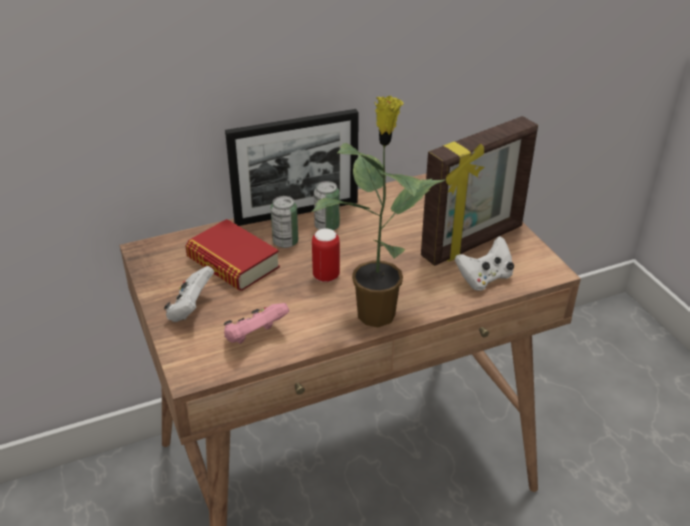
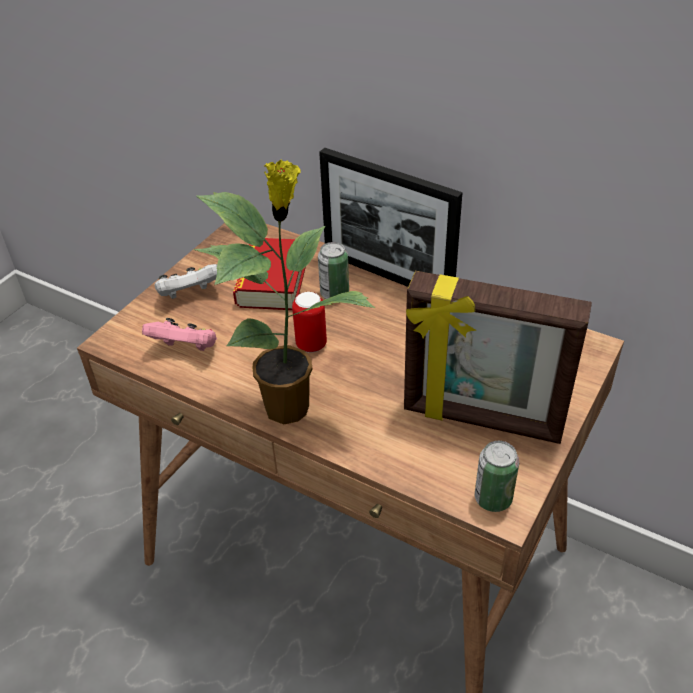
camera: 55 degrees right, 5 degrees up
(327, 226) = (387, 305): can -> can (493, 498)
(484, 278) = (427, 459): white game controller -> none

